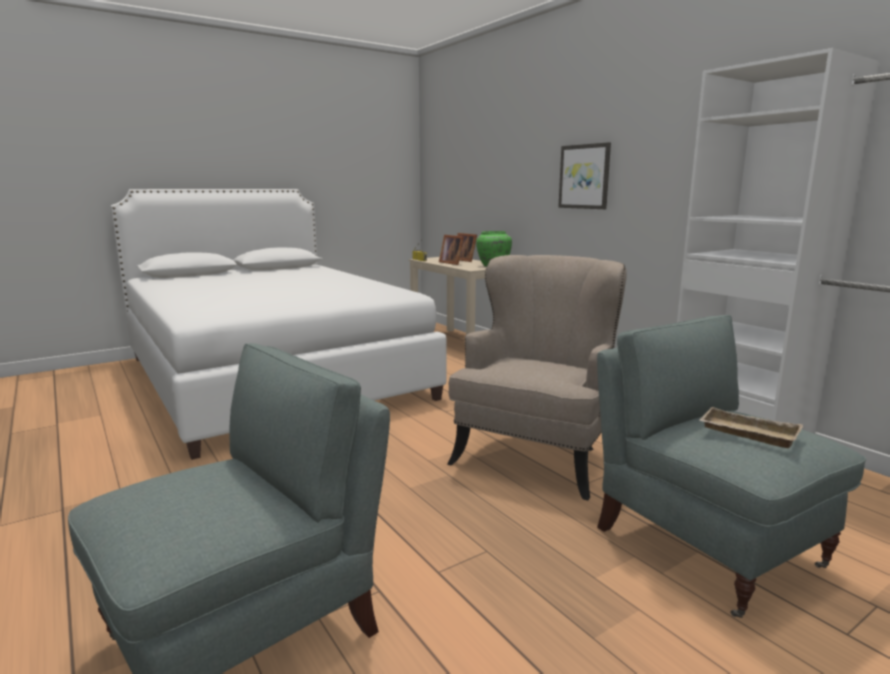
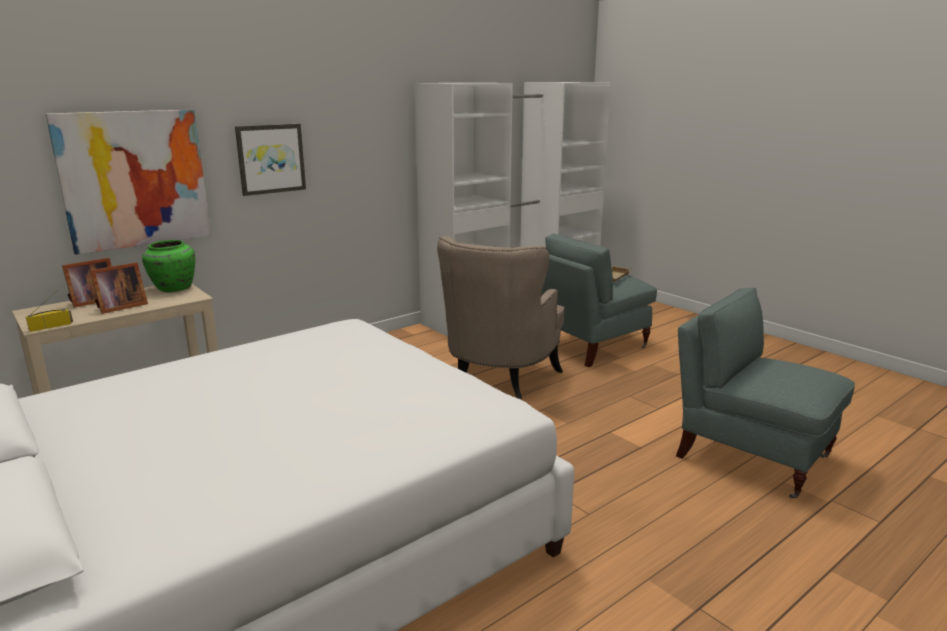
camera: 95 degrees left, 5 degrees up
(506, 185) = (134, 179): none -> picture
(536, 455) = (498, 379): beige armchair -> beige armchair turned 90 degrees counterclockwise

